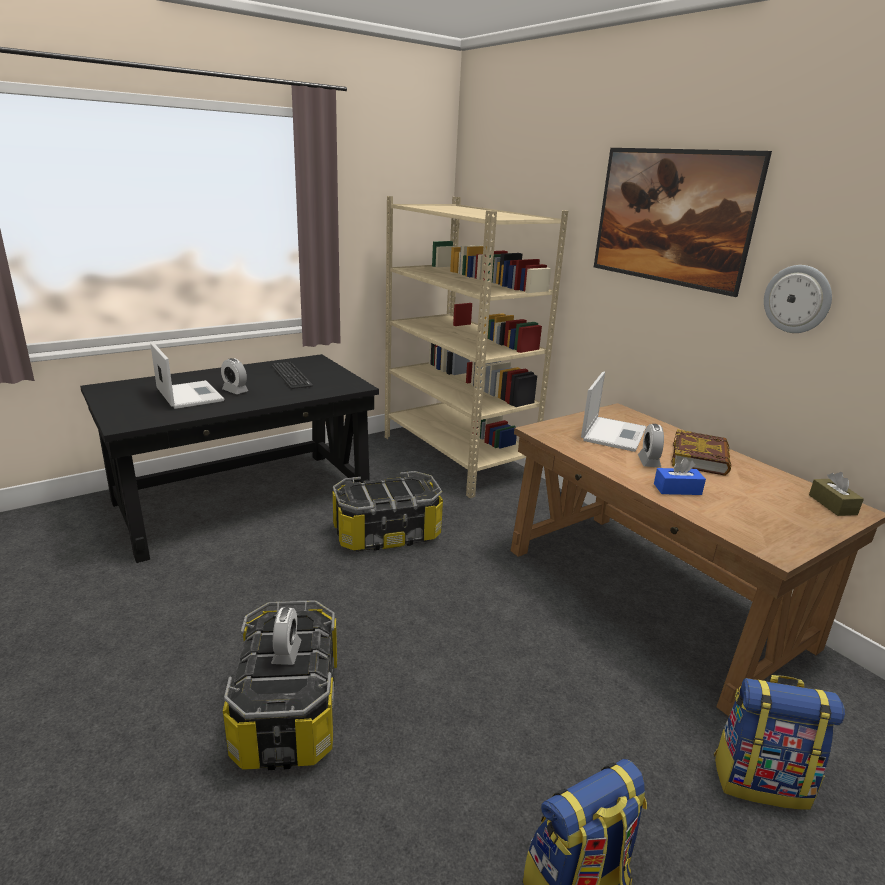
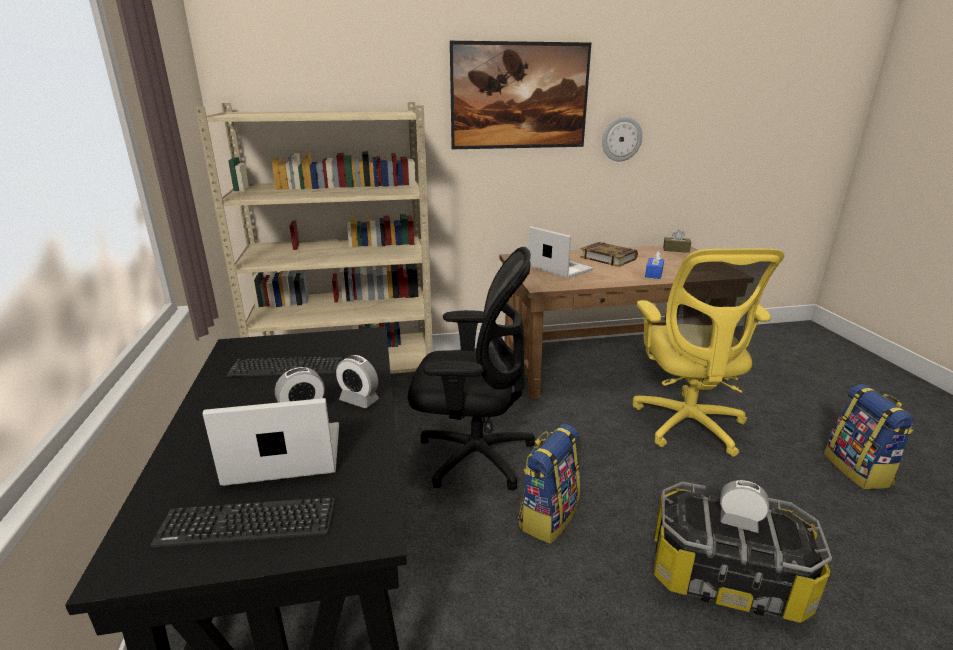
camera: 65 degrees left, 0 degrees up
(129, 400) = (248, 523): none -> keyboard
(387, 534) = (469, 457): storage box -> black office chair
(564, 674) = (684, 420): none -> yellow office chair
(649, 462) = (610, 270): alarm clock -> alarm clock (359, 400)
(760, 780) = (768, 388): backpack -> backpack (547, 516)

